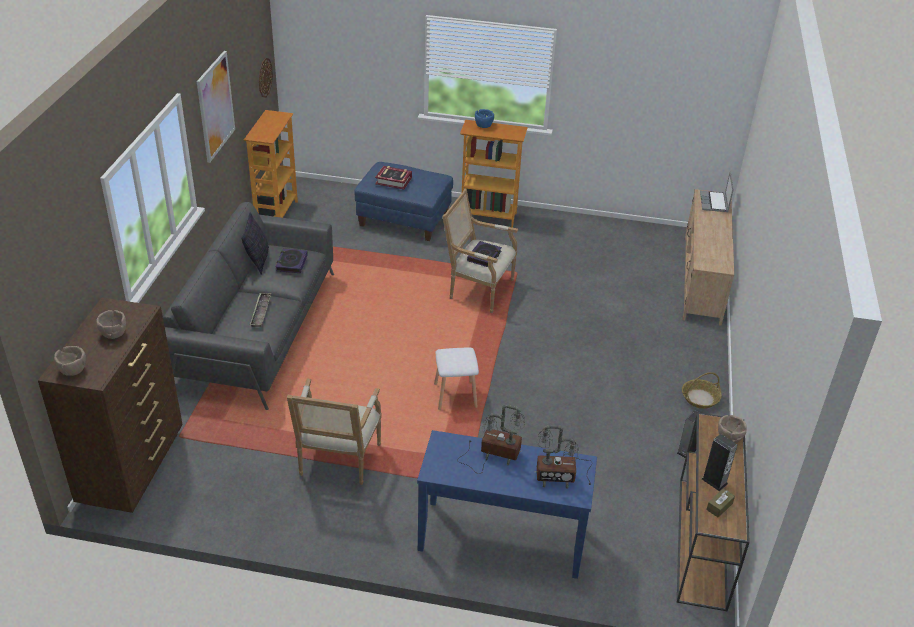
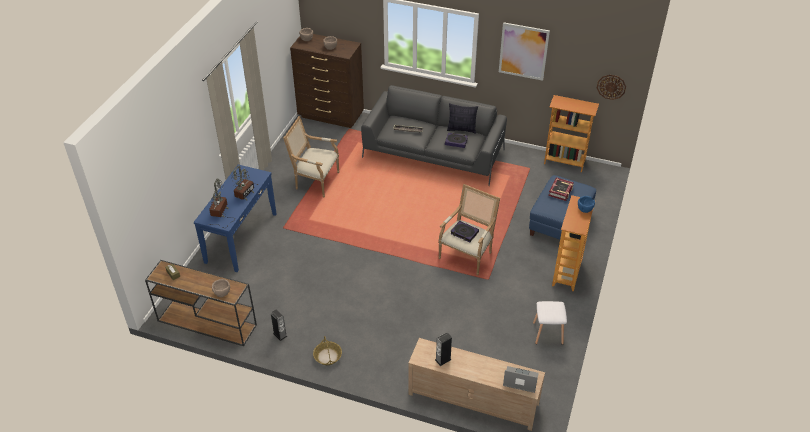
camera: 100 degrees right, 5 degrees up
(456, 396) = (357, 232): white stool -> white stool (547, 333)
(714, 481) = (191, 276): speaker -> speaker (443, 359)

